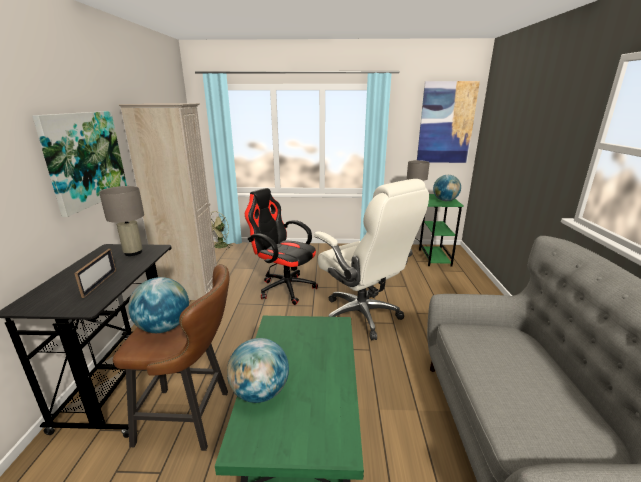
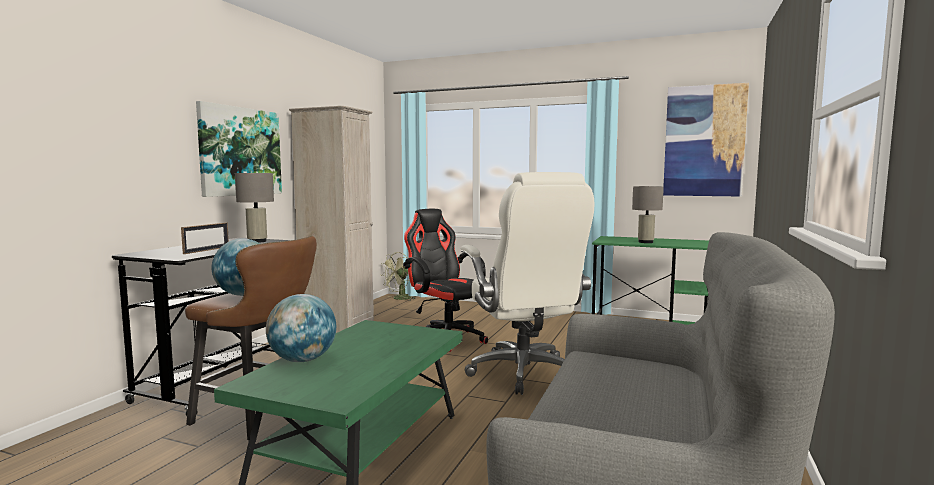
camera: 20 degrees right, 15 degrees down
(445, 200) = (693, 244): globe -> none

